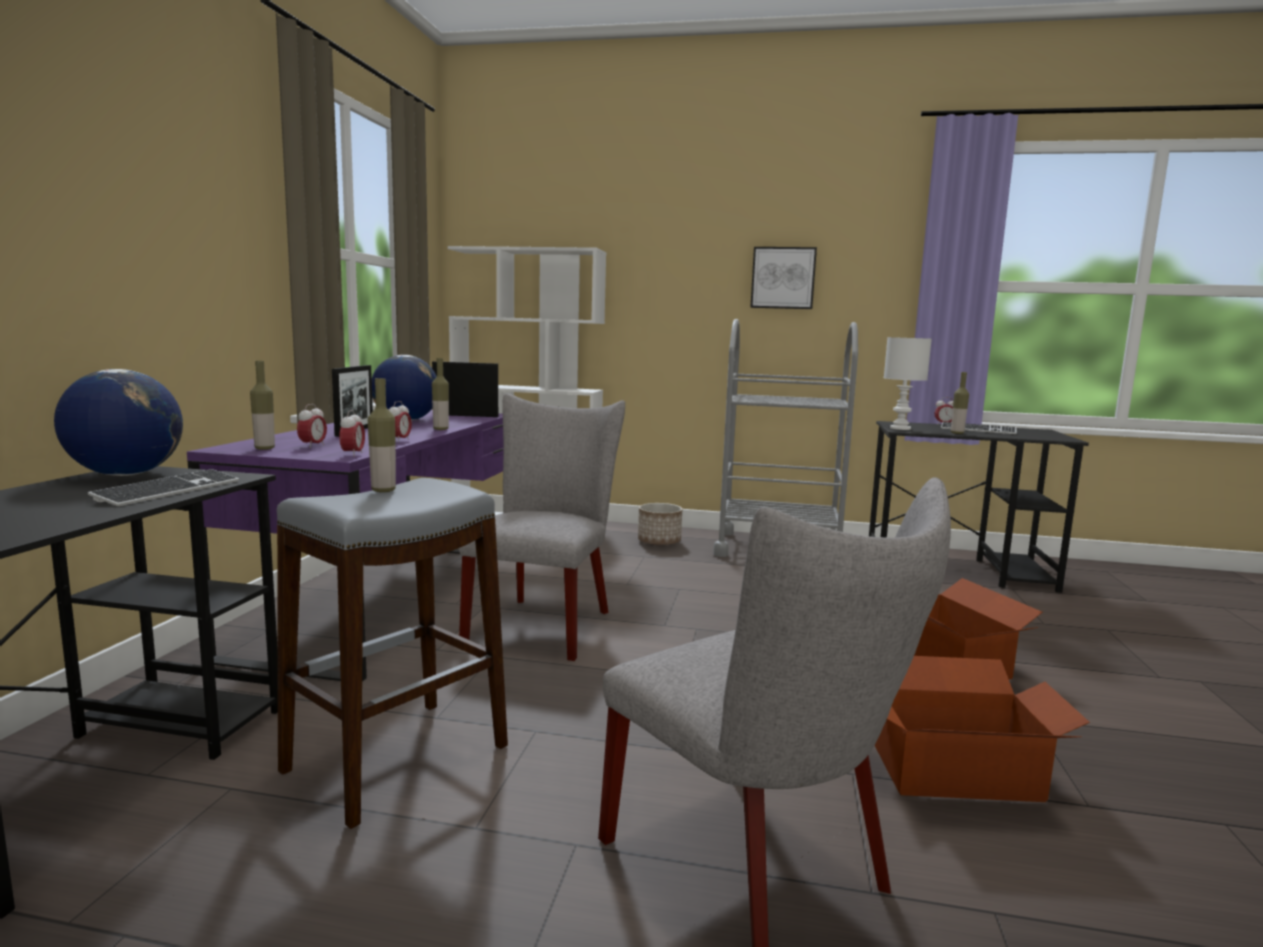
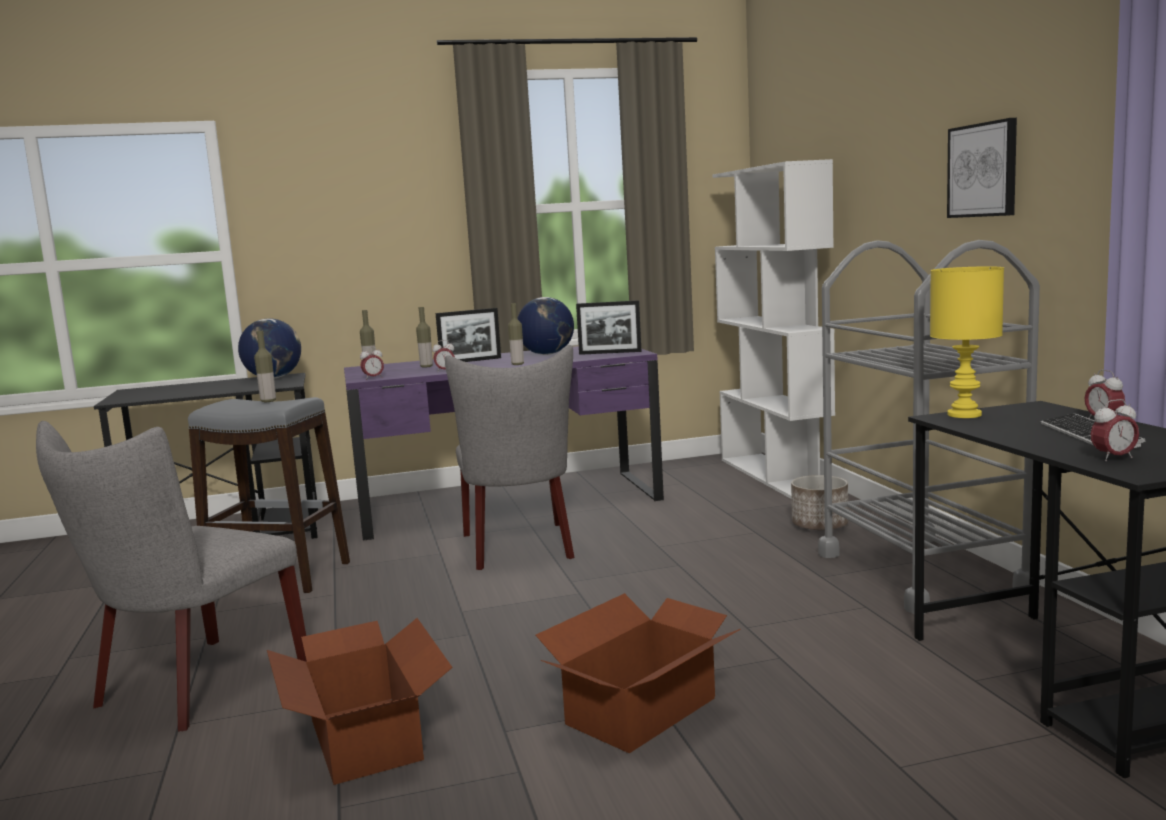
camera: 65 degrees right, 0 degrees up
(169, 491) = (240, 388): keyboard -> none
(313, 446) = (393, 370): alarm clock -> alarm clock (1113, 458)
(465, 415) = (610, 353): picture frame -> picture frame turned 120 degrees clockwise
(544, 623) = (520, 548): grey chair -> grey chair turned 90 degrees clockwise
(899, 428) = (963, 414): white table lamp -> yellow table lamp
(957, 433) = (998, 433): bottle -> bottle (426, 366)

